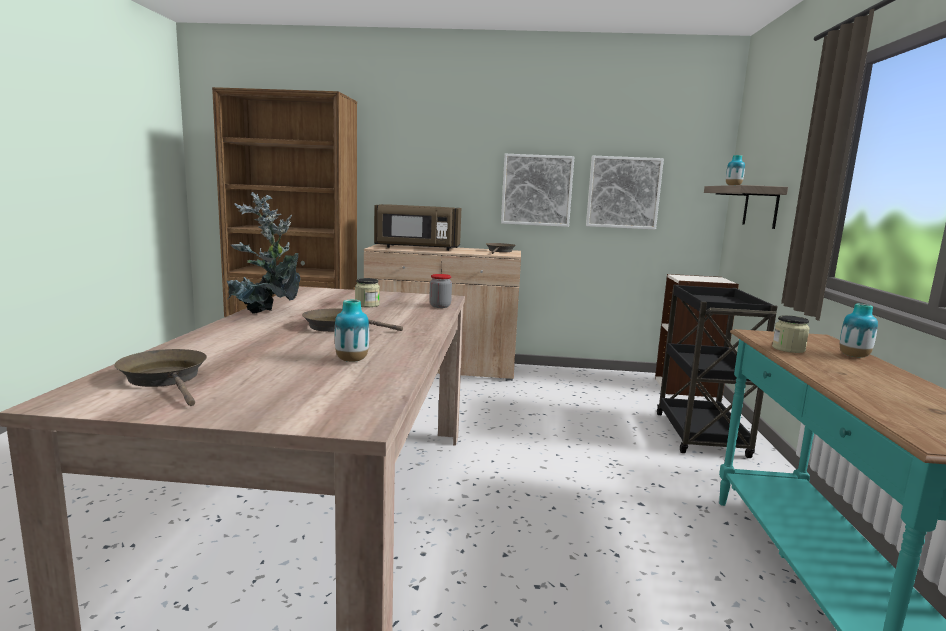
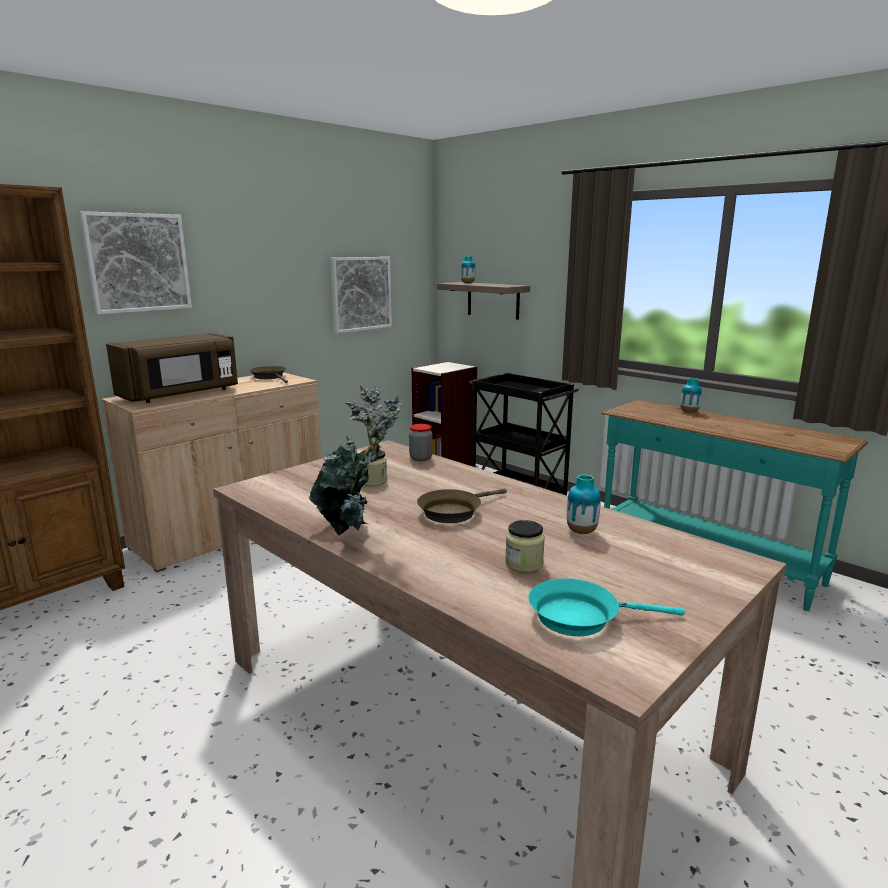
camera: 50 degrees left, 5 degrees up
(166, 379) = (581, 617): brown frying pan -> turquoise frying pan
(536, 190) = (284, 300): picture -> picture (138, 263)
(788, 349) = (663, 417): jar -> jar (524, 563)

